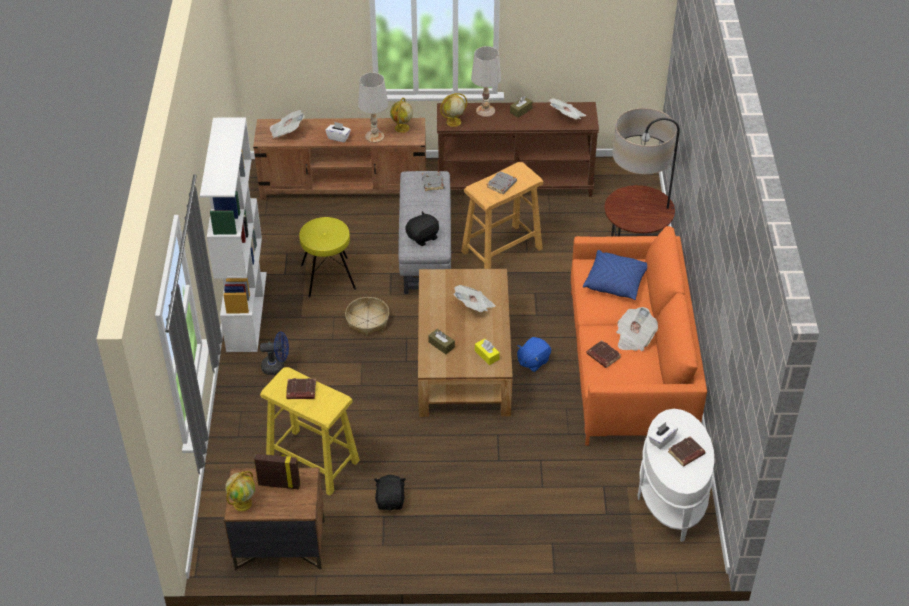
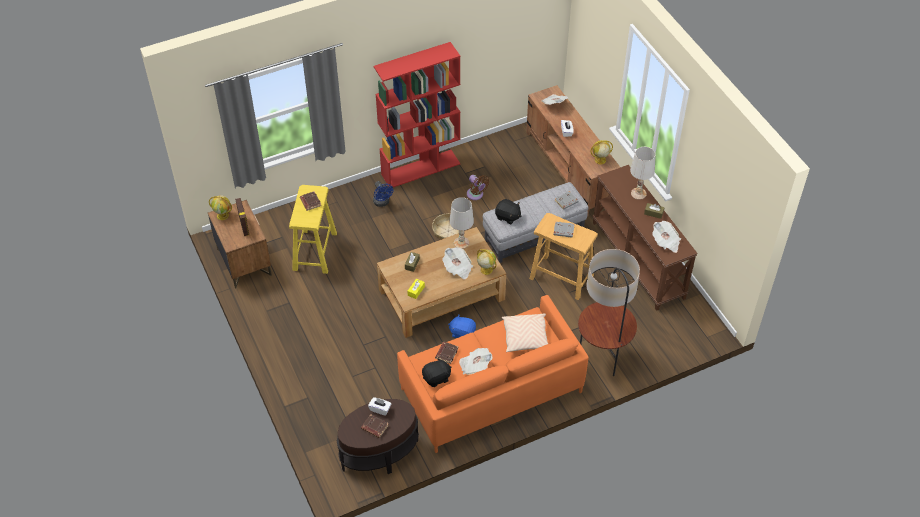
camera: 65 degrees right, 5 degrees up
(246, 311) = (421, 168): white bookcase -> red bookcase
(327, 277) = (476, 195): yellow stool -> brown fan
(374, 136) = (581, 149): white table lamp -> white table lamp (461, 242)
(390, 500) = (302, 301): black plush toy -> black plush toy (436, 378)
(453, 122) = (612, 180): globe -> globe (486, 269)
(615, 282) = (525, 338): blue pillow -> beige pillow
(672, 497) = (379, 453): white side table -> brown side table

